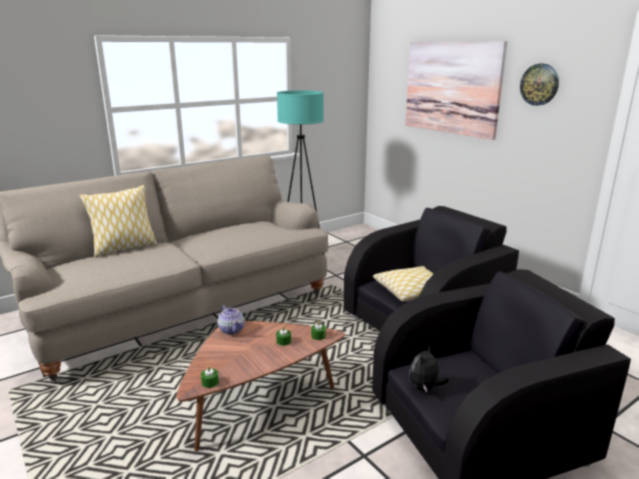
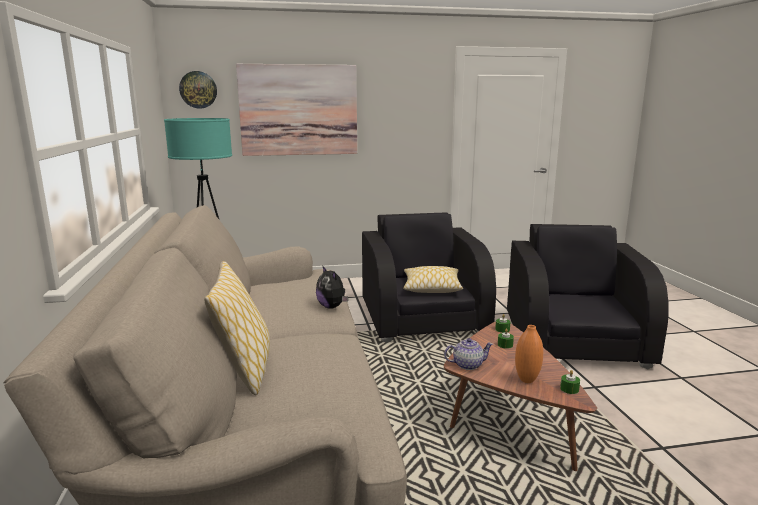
camera: 65 degrees left, 5 degrees down
(217, 359) = (527, 380): none -> orange vase
(424, 388) = (582, 317): plush toy -> plush toy (332, 307)
(539, 84) = (391, 101): wall clock -> wall clock (198, 89)

